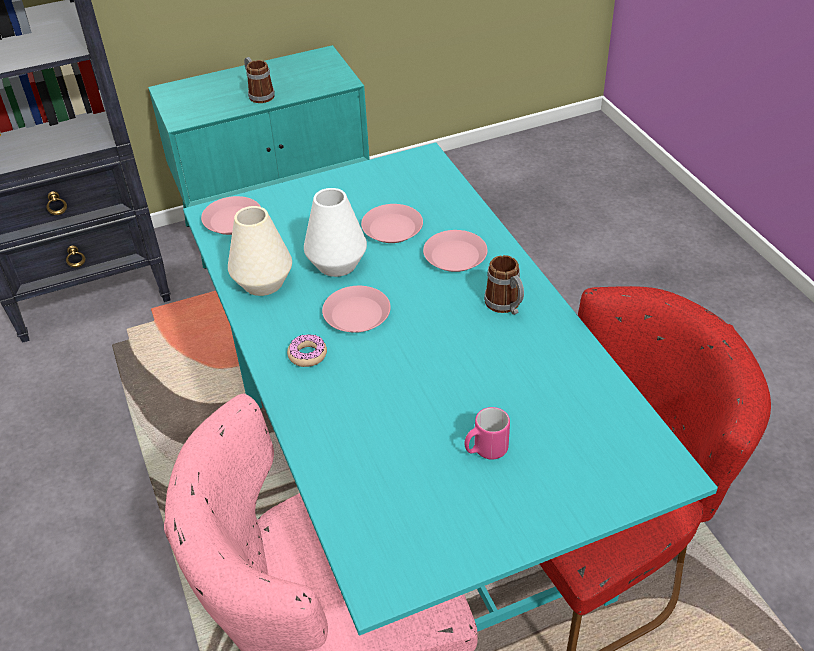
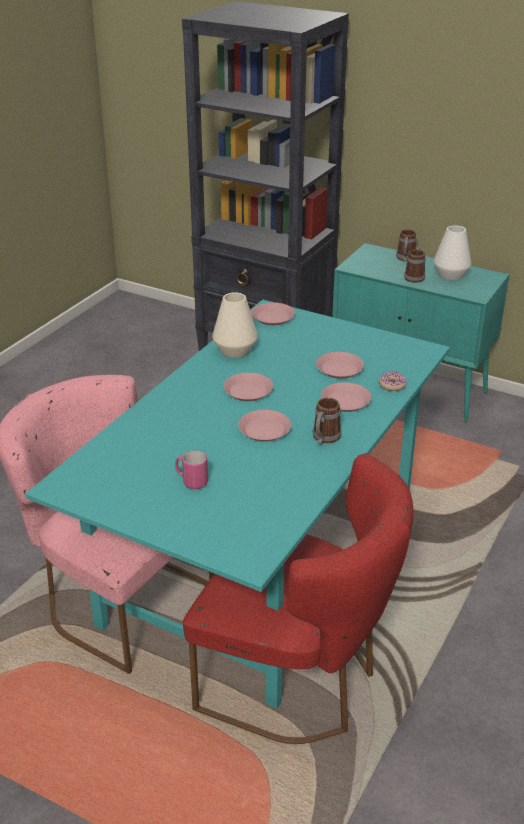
camera: 50 degrees right, 10 degrees down
(218, 81) = (405, 259): none -> mug
(307, 355) = (196, 390): donut -> donut (392, 385)
(337, 264) = (282, 365): white vase -> white vase (451, 275)
(445, 340) = (265, 430): none -> pink plate

